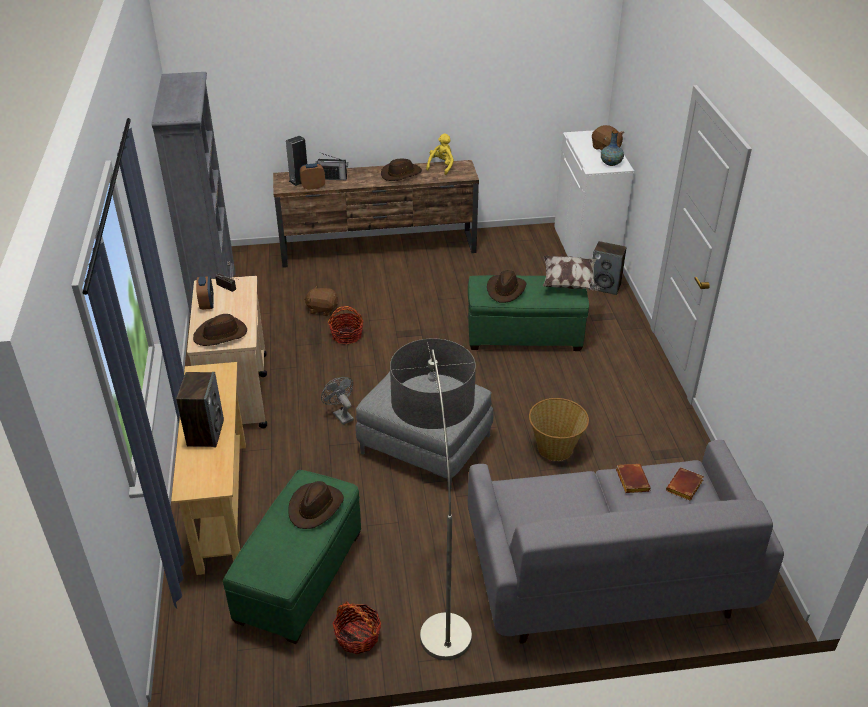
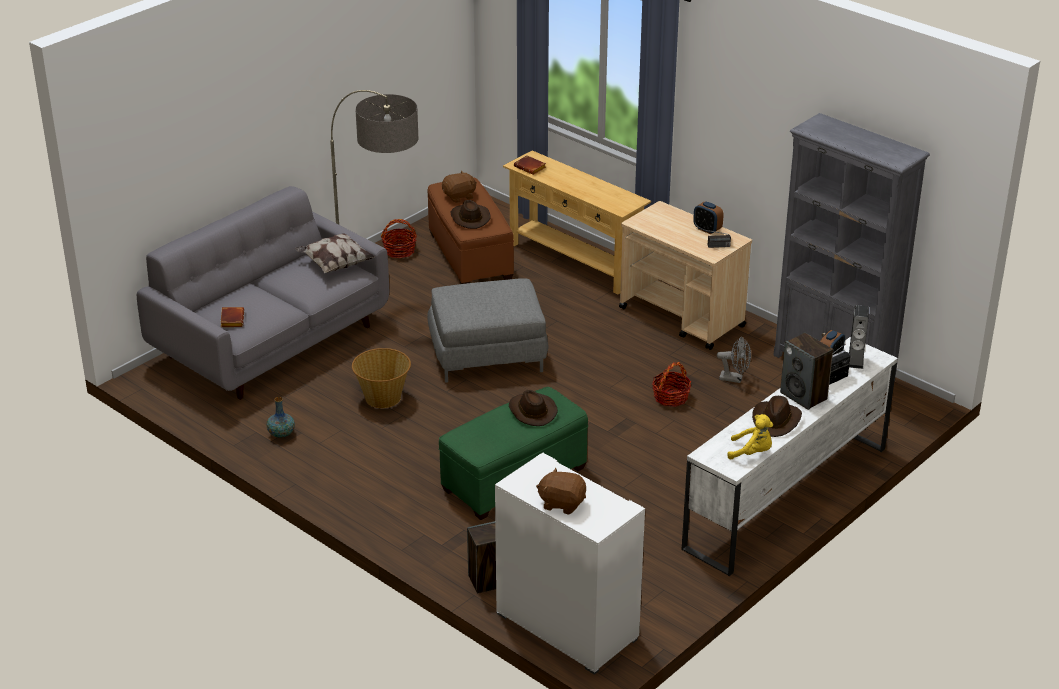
camera: 140 degrees right, 5 degrees down
(205, 433) = (569, 179): speaker -> speaker (804, 396)
(221, 334) = (658, 218): brown hat -> none
(300, 577) = (470, 256): green ottoman -> brown ottoman
(322, 309) = (731, 408): brown plush toy -> brown plush toy (459, 197)
(341, 415) = (579, 341): grey fan -> grey fan (734, 378)
(379, 249) = (785, 498): brown tv stand -> white tv stand
(441, 166) = (752, 452): yellow plush toy -> yellow plush toy turned 60 degrees counterclockwise
(569, 284) = (480, 448): pillow -> pillow (335, 264)
(611, 163) = (531, 481): vase -> vase (281, 434)
(631, 480) = (274, 307): brown book -> brown book (531, 168)

